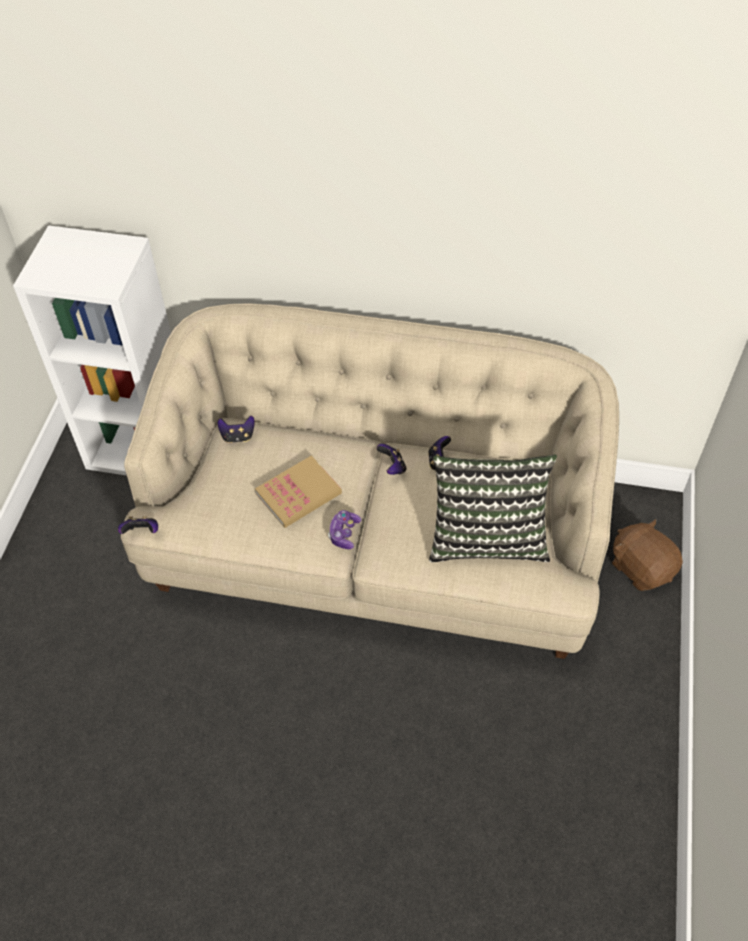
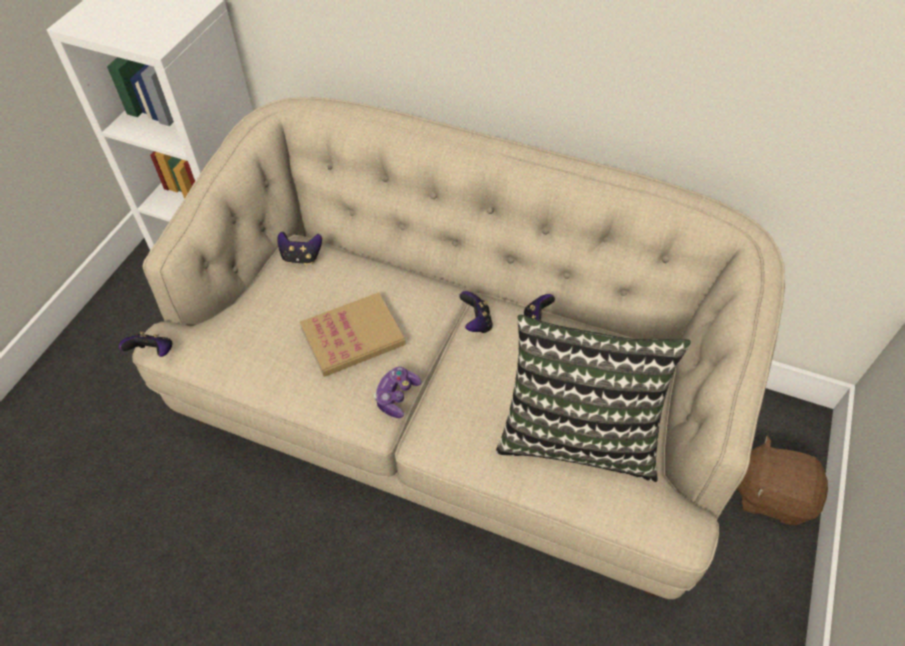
camera: 10 degrees right, 0 degrees up
(641, 567) = (770, 494): brown plush toy -> brown plush toy turned 45 degrees counterclockwise

